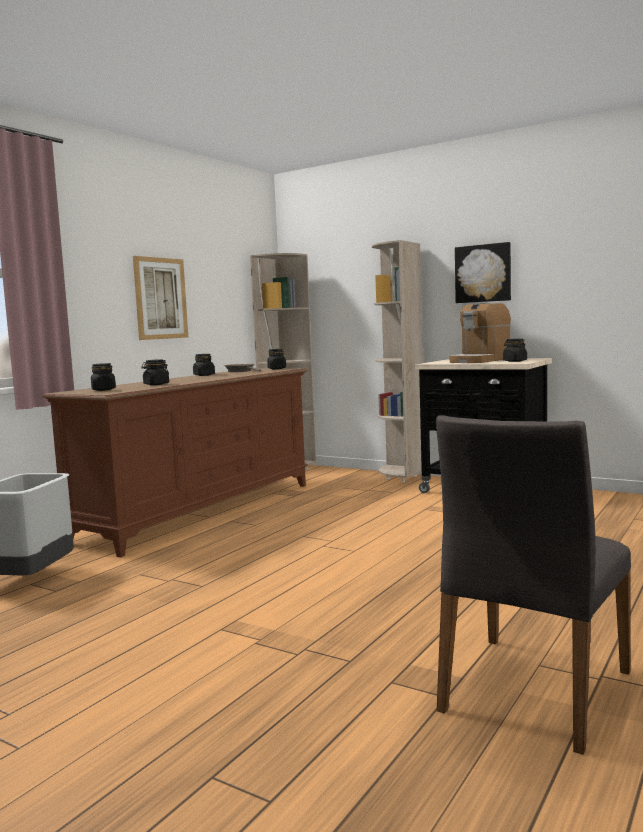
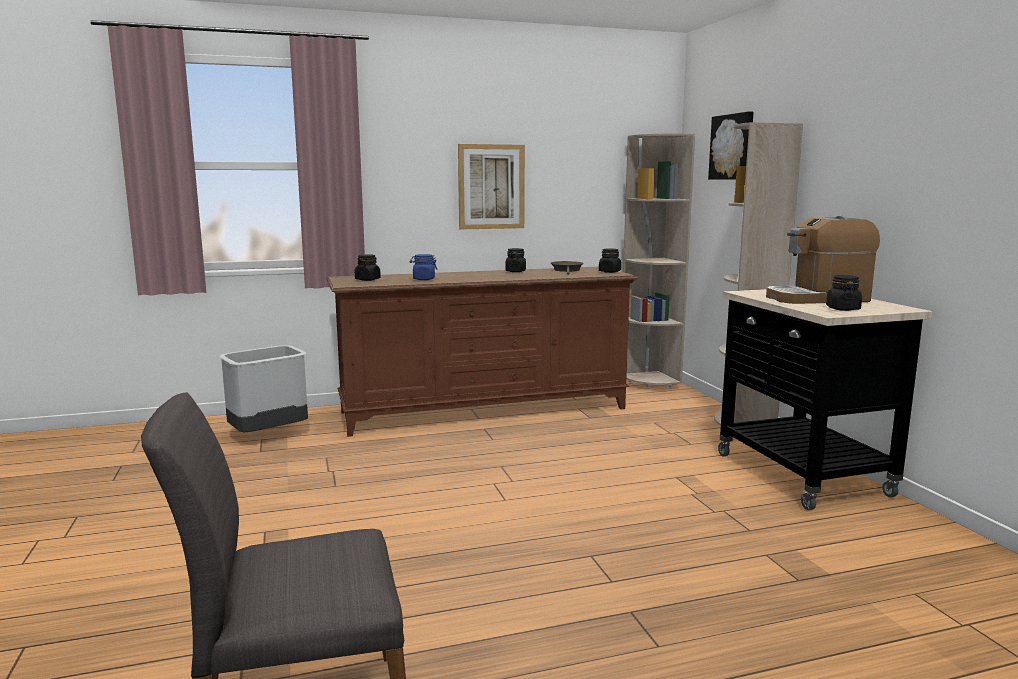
camera: 40 degrees right, 5 degrees up
(156, 384) = (423, 279): black jar -> blue jar
(483, 273) = (867, 171): picture -> picture (732, 147)

